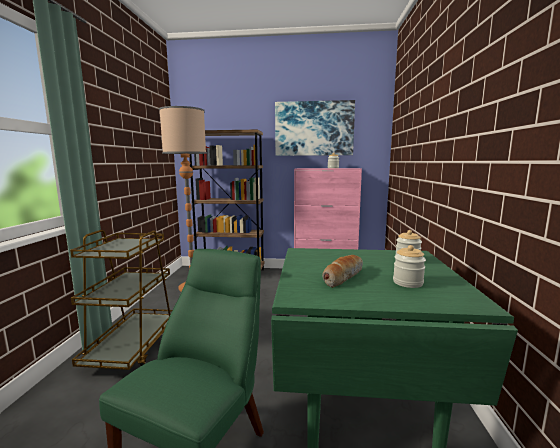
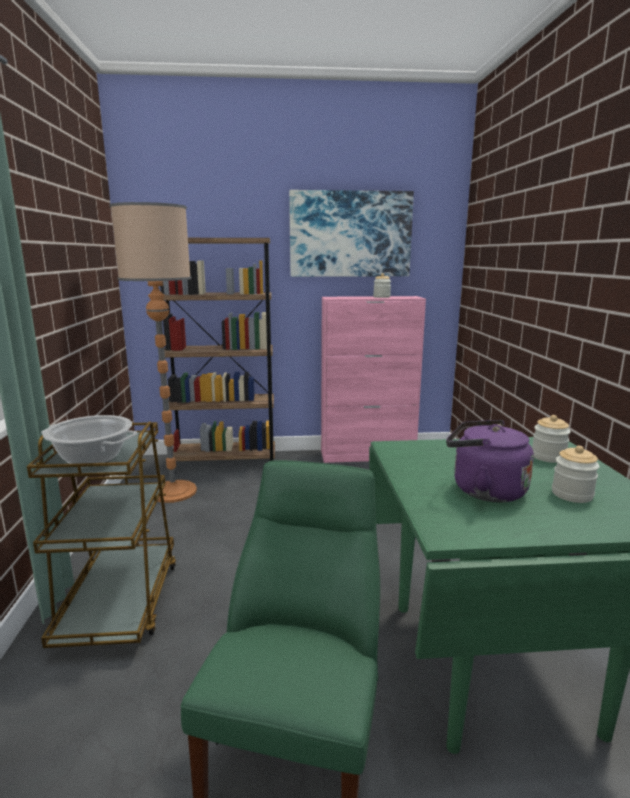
camera: 10 degrees left, 5 degrees up
(114, 249) = (92, 458): none -> cooking pot
(342, 276) = (483, 490): bread -> purple kettle

